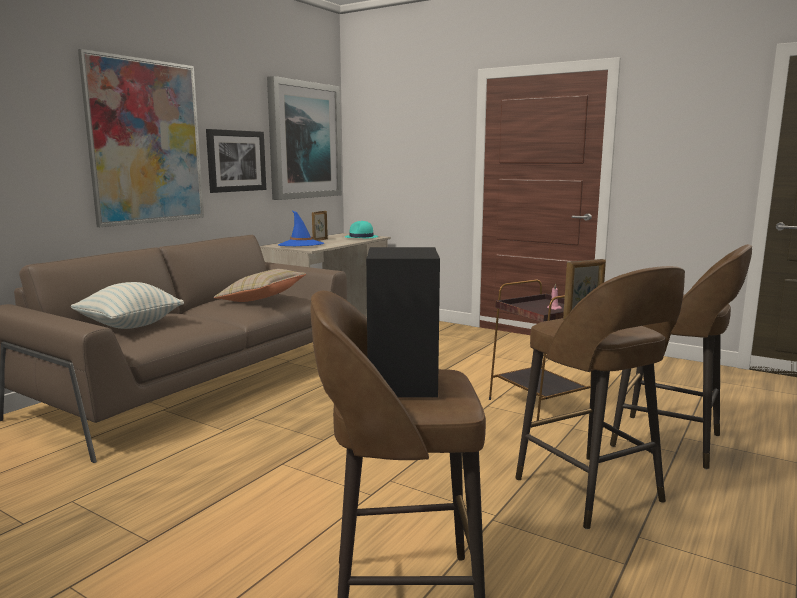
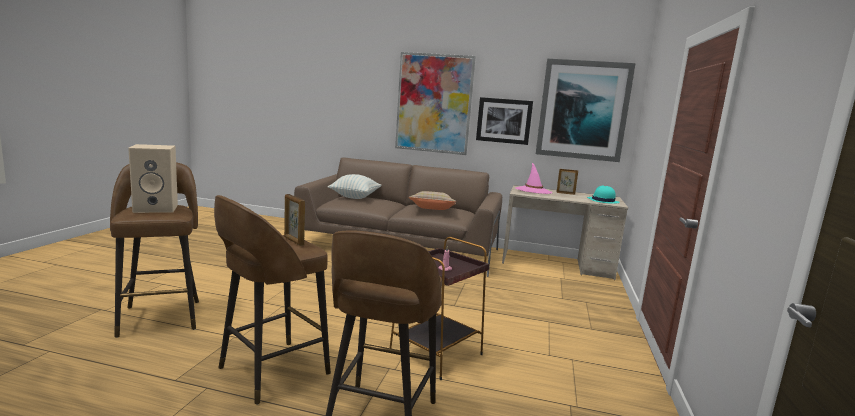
camera: 70 degrees right, 0 degrees up
(301, 245) = (533, 191): blue hat -> pink hat
(400, 382) = (157, 208): black speaker -> beige speaker

